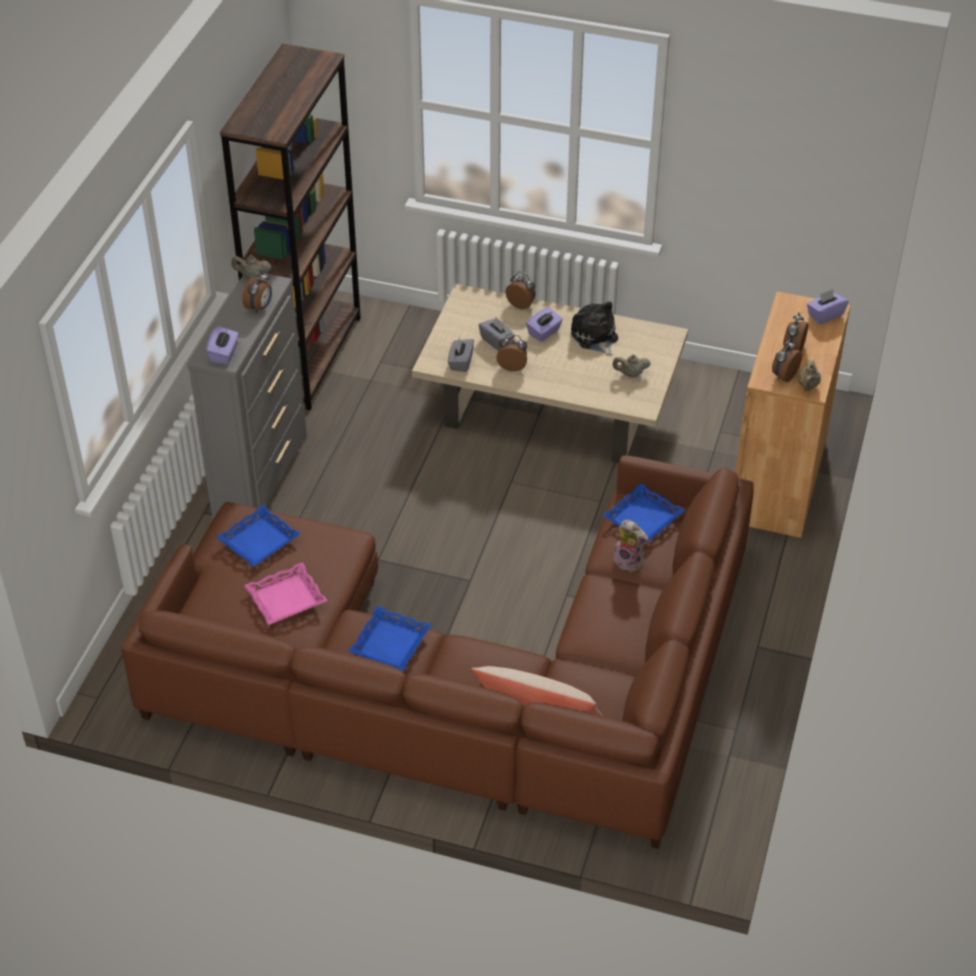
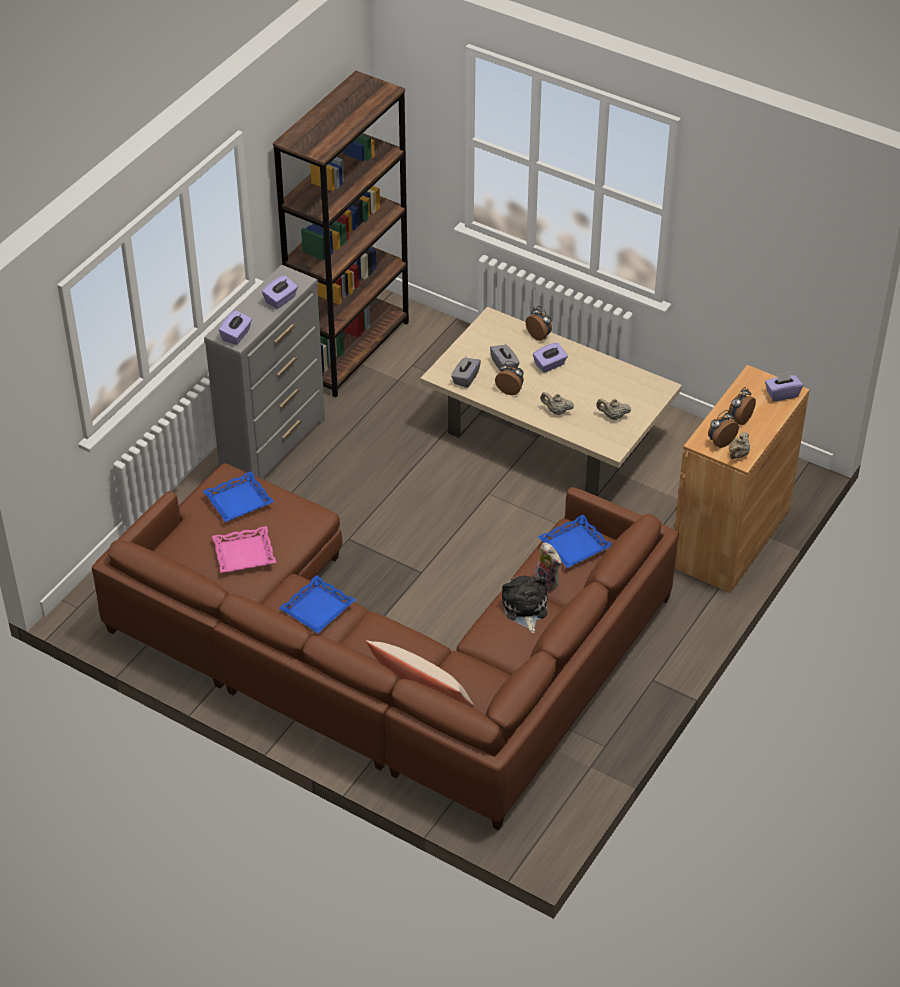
camera: 15 degrees right, 0 degrees up
(252, 277) = (284, 272): beige teapot -> beige teapot (556, 411)
(260, 307) = (281, 300): alarm clock -> purple tissue box
(595, 337) = (594, 377): plush toy -> plush toy (525, 608)

